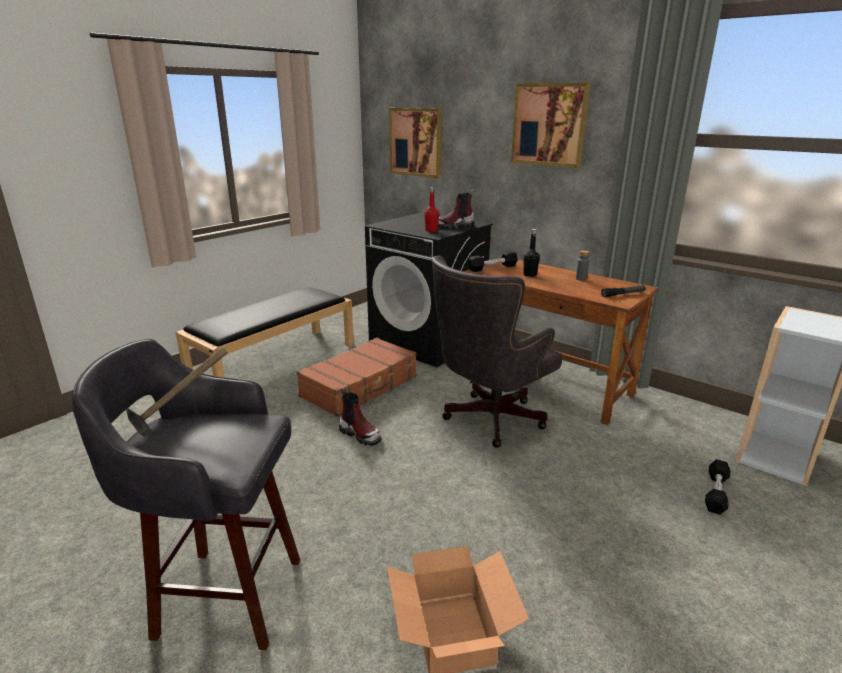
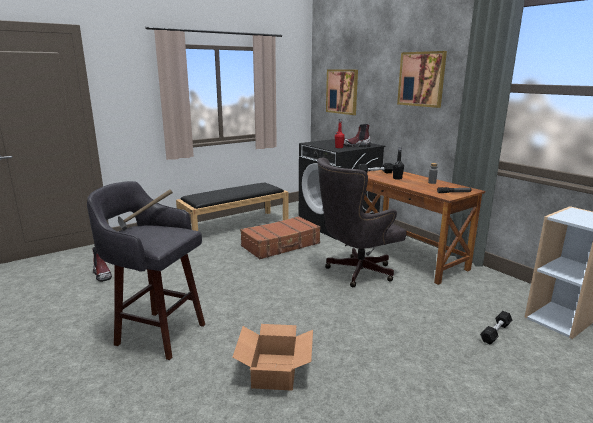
camera: 15 degrees right, 5 degrees down
(360, 434) = (268, 270): boot -> boot (102, 275)

